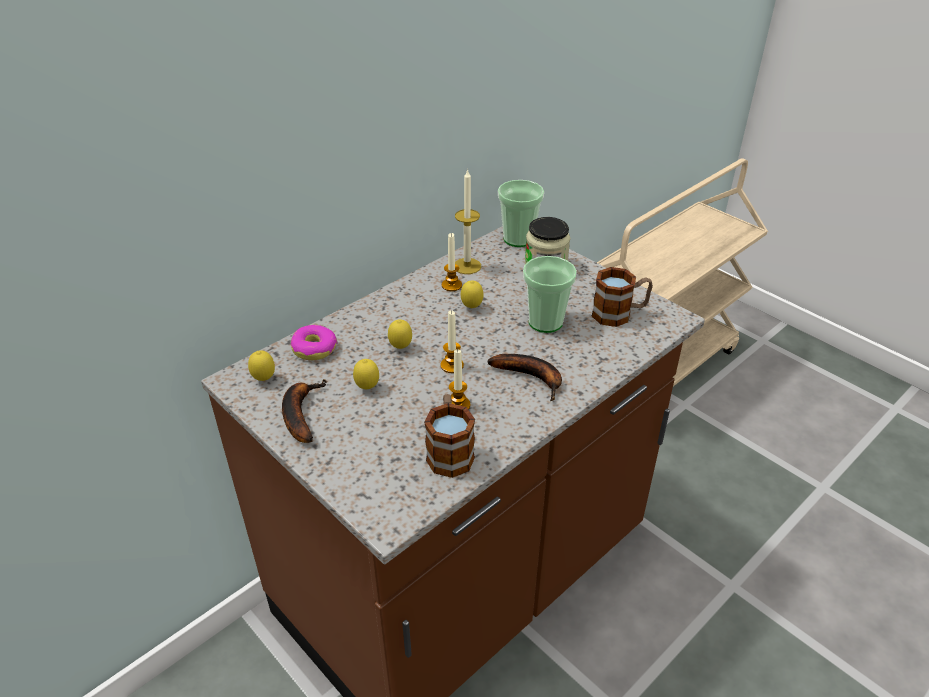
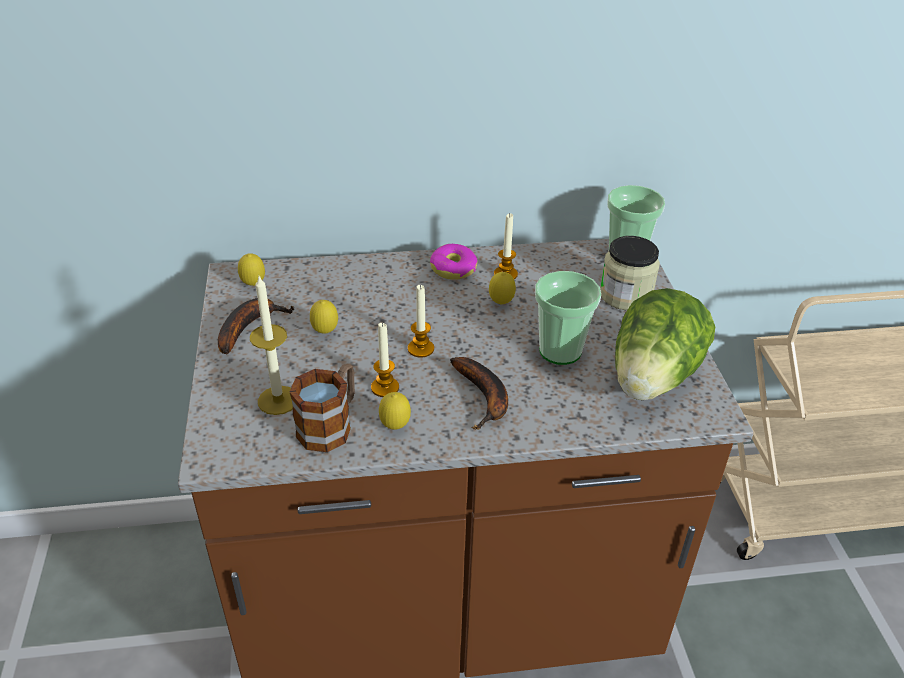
camera: 35 degrees right, 0 degrees up
(314, 348) = (321, 277): donut -> donut (453, 268)
(400, 348) = (393, 310): lemon -> lemon (395, 427)
(467, 266) = (542, 262): candle -> candle (278, 400)
(619, 314) = (652, 379): mug -> lettuce

